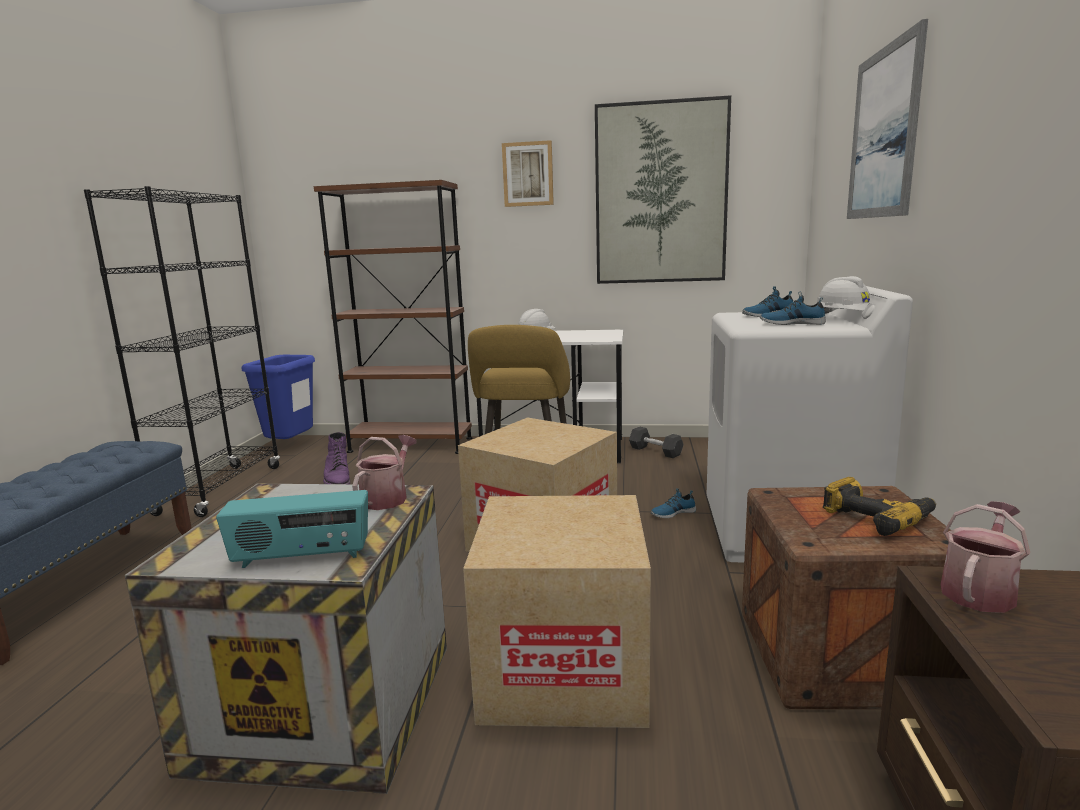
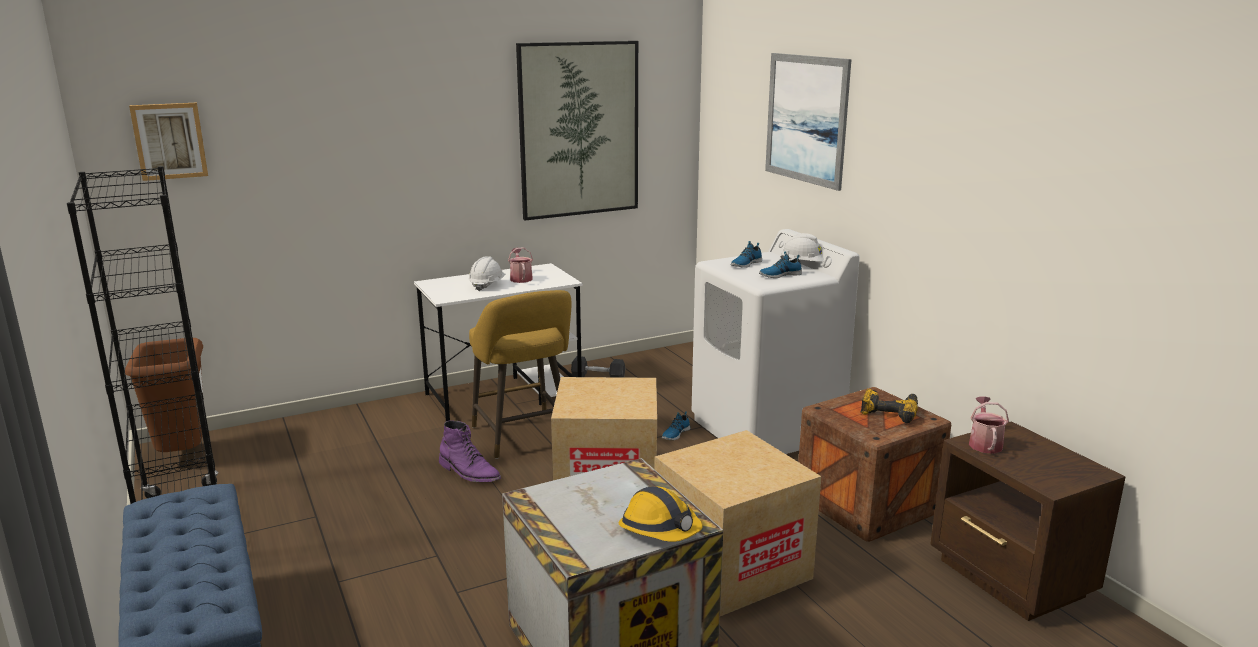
camera: 35 degrees left, 5 degrees up
(290, 448) = (183, 458): blue trash can -> brown trash can
(302, 557) = (660, 529): radio -> hard hat
(337, 479) = (315, 479): purple boot -> purple boot (469, 472)
(387, 497) = (630, 476): watering can -> watering can (520, 278)
(411, 445) = (338, 421): brown bookcase -> none
(528, 174) = (450, 111): picture -> picture (169, 141)

